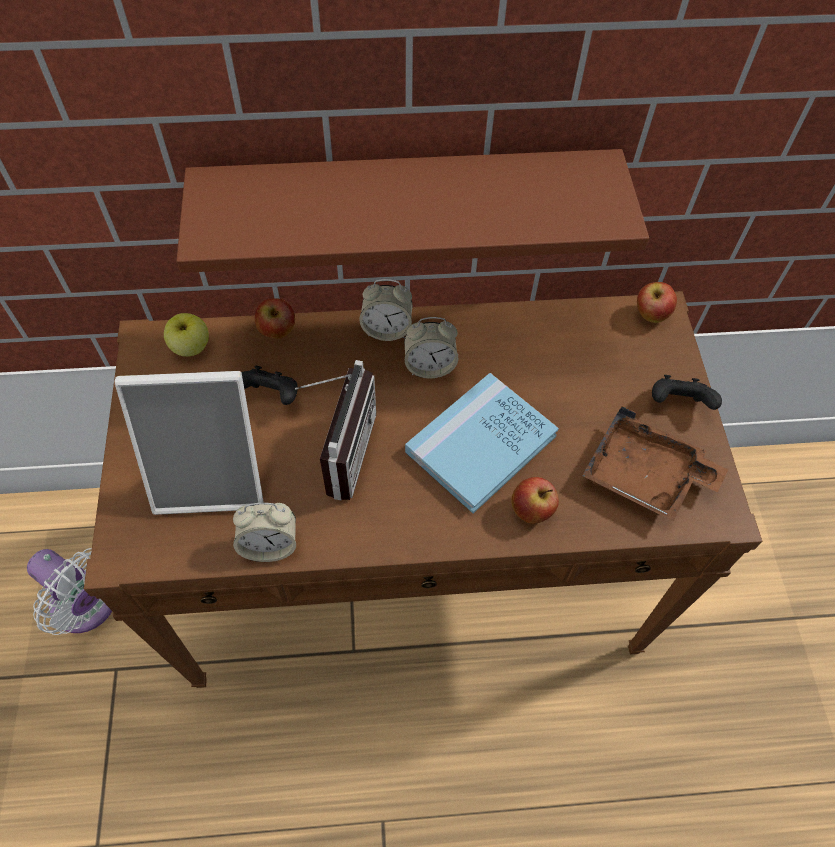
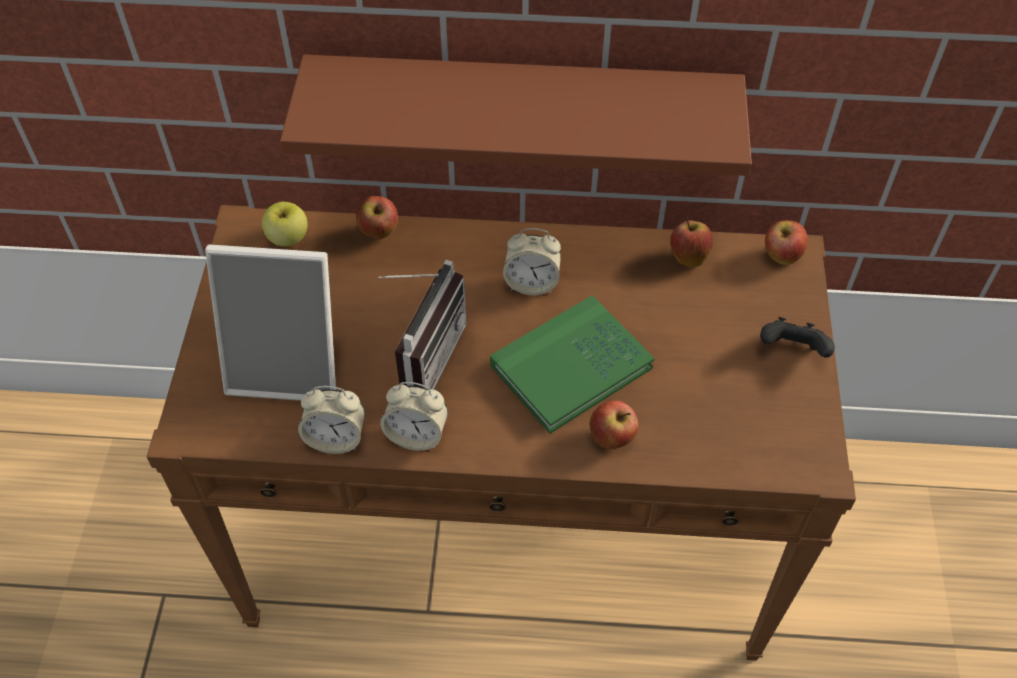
camera: 10 degrees right, 5 degrees down
(89, 606) = (144, 524): white fan -> none
(270, 396) = (361, 295): black game controller -> none
(387, 329) = (493, 242): alarm clock -> alarm clock (416, 435)
(481, 444) = (571, 367): blue book -> green book
(568, 325) = (688, 257): none -> apple
(645, 476) = (740, 419): brown tray -> none

